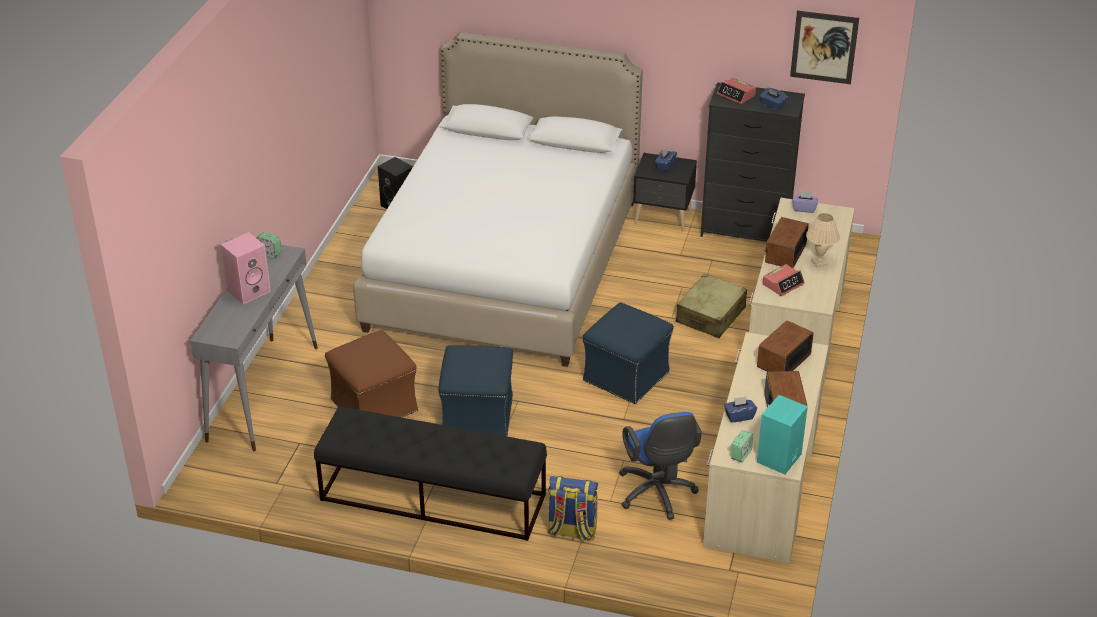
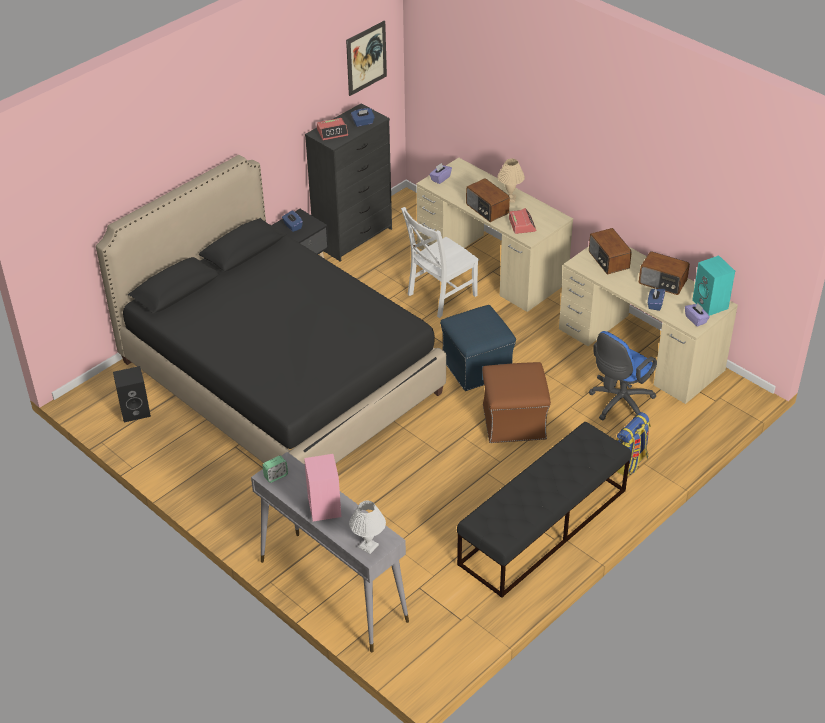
camera: 60 degrees left, 5 degrees up
(217, 331) = (368, 546): none -> white table lamp
(373, 405) = (404, 523): brown ottoman -> brown ottoman (513, 422)
(477, 414) = (461, 465): blue ottoman -> none
(505, 264) = (280, 377): white bed -> black bed
(657, 494) = (618, 404): blue office chair -> blue office chair turned 120 degrees clockwise
(711, 315) = (440, 296): beige suitcase -> white chair
(741, 454) = (696, 319): alarm clock -> purple tissue box

